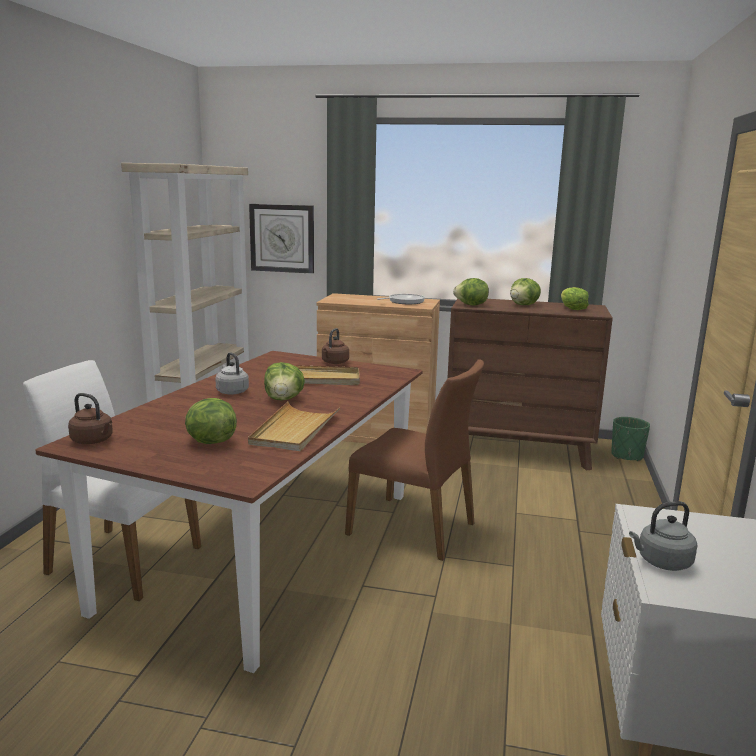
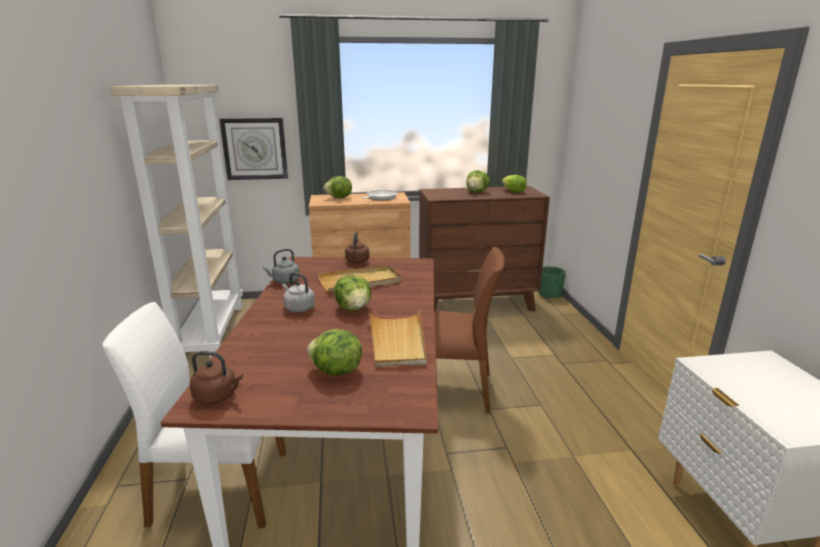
camera: 20 degrees left, 5 degrees up
(471, 305) = (440, 196): lettuce -> lettuce (339, 198)
(661, 562) = (758, 405): grey kettle -> grey kettle (284, 281)

